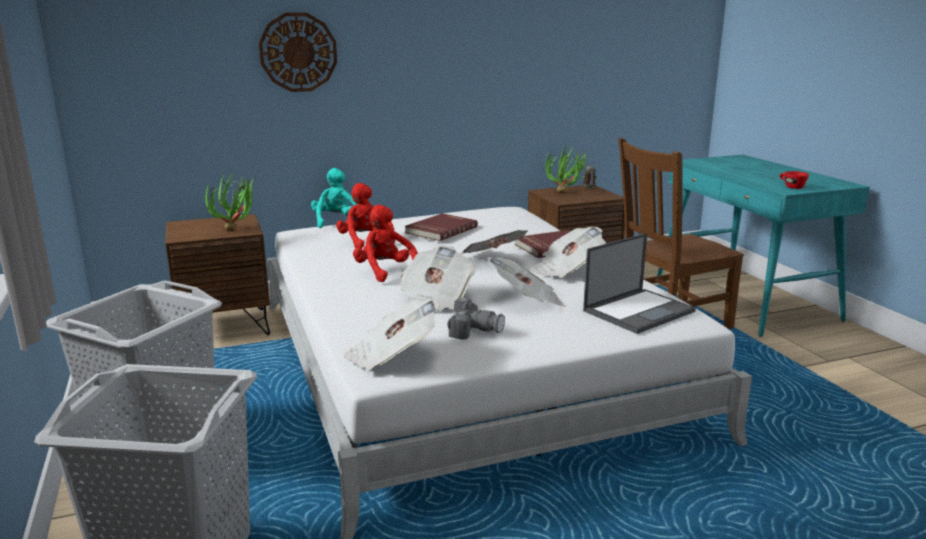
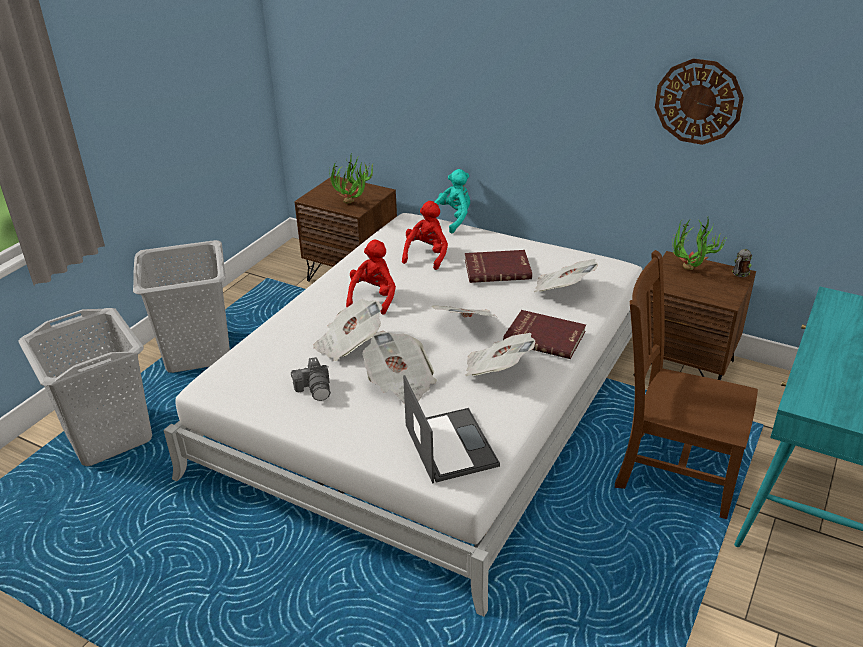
camera: 50 degrees right, 15 degrees up
(298, 52) = (440, 54): wall clock -> wall clock (698, 101)
(392, 356) = (238, 379): newspaper -> newspaper (562, 290)
(639, 311) = (450, 444): laptop -> laptop turned 120 degrees counterclockwise
(791, 187) = (827, 401): red cup -> none

